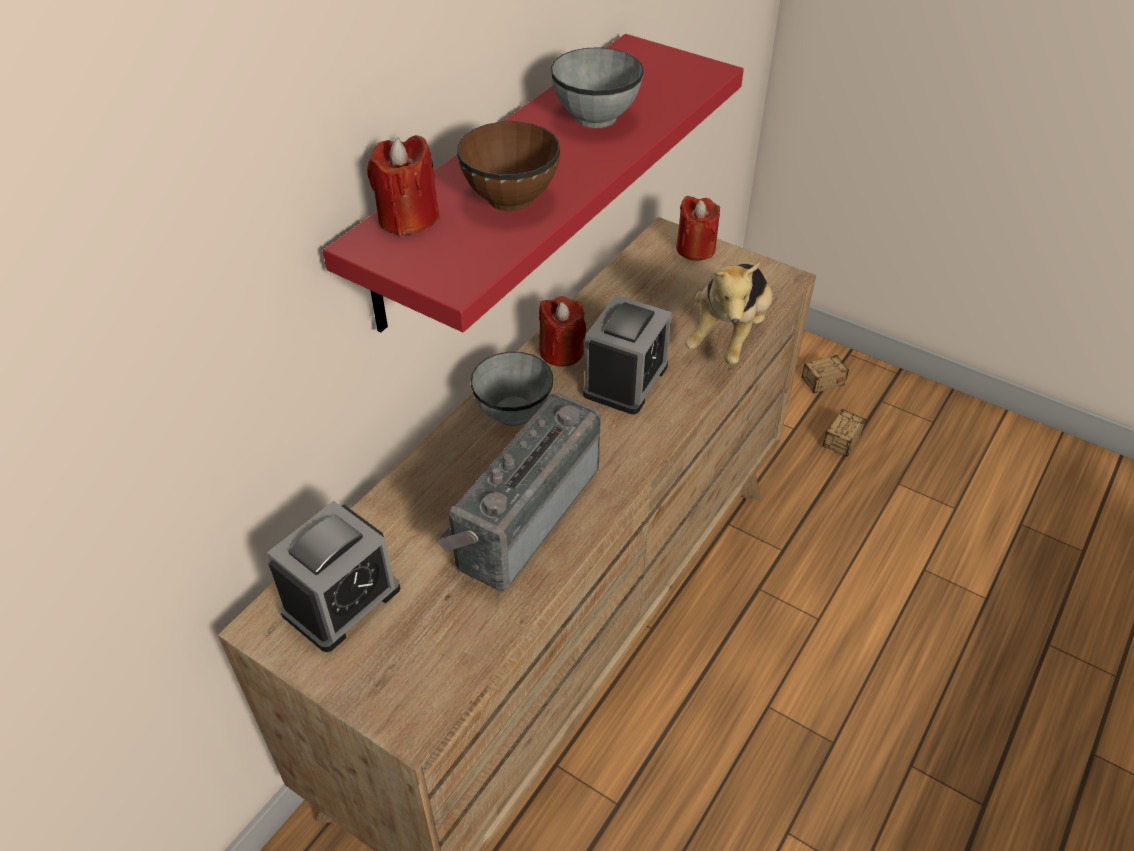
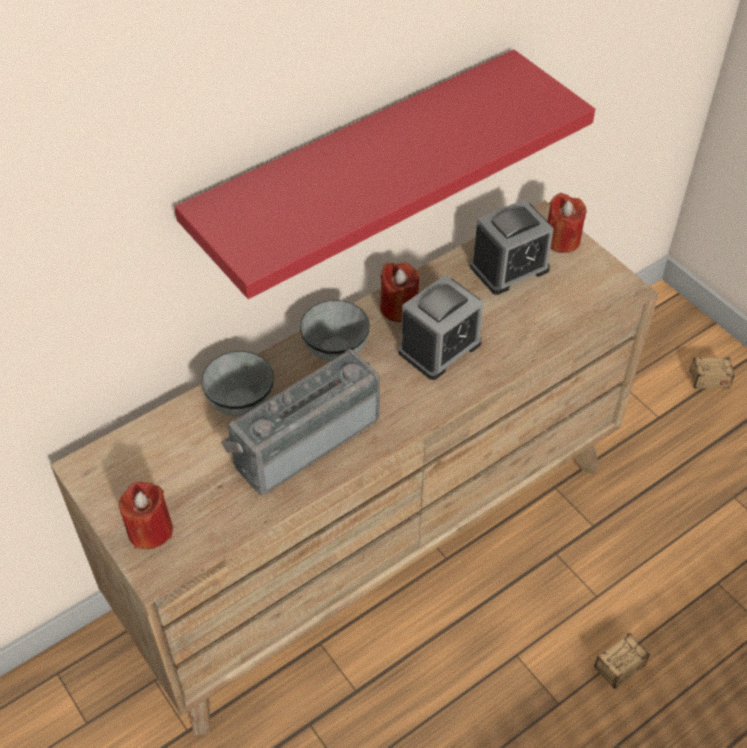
camera: 20 degrees right, 5 degrees up
(341, 600) = (143, 465): alarm clock -> alarm clock (509, 268)
(408, 218) = (247, 194): red candle -> red candle (150, 530)
(509, 198) = (331, 194): brown bowl -> none
(594, 117) = (439, 132): grey bowl -> grey bowl (240, 403)
(729, 335) = (548, 330): plush toy -> none
(831, 456) = (681, 453): storage box -> storage box (597, 682)

